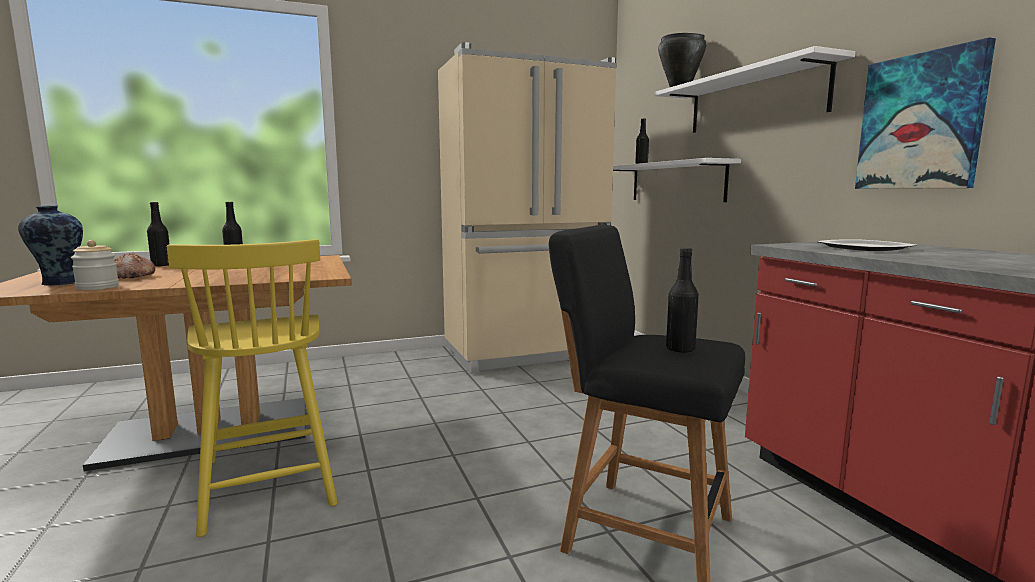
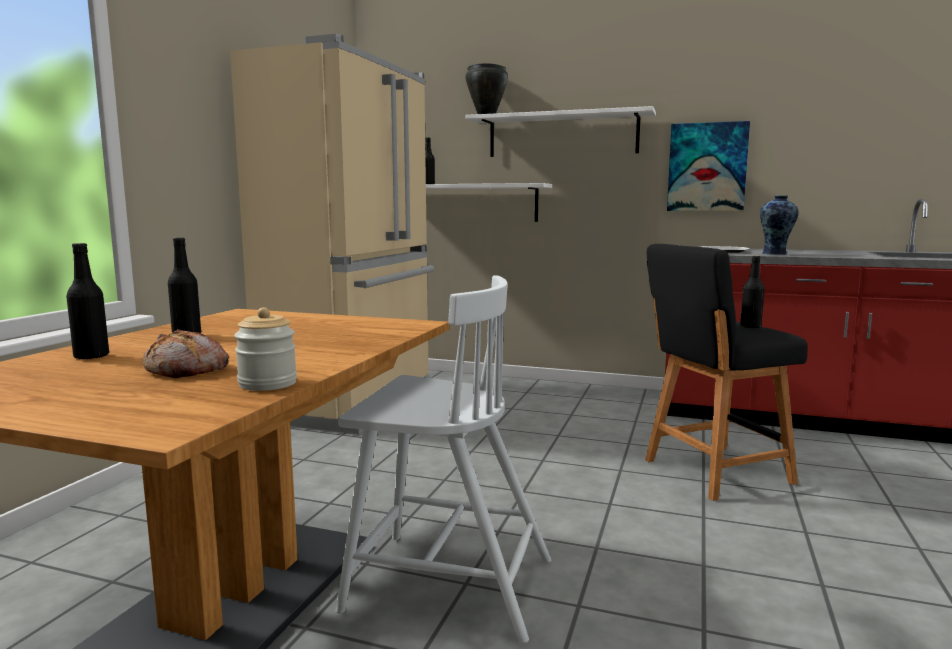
camera: 50 degrees left, 0 degrees up
(59, 283) = (149, 398): vase -> vase (775, 254)
(268, 480) = (445, 583): yellow chair -> white chair

